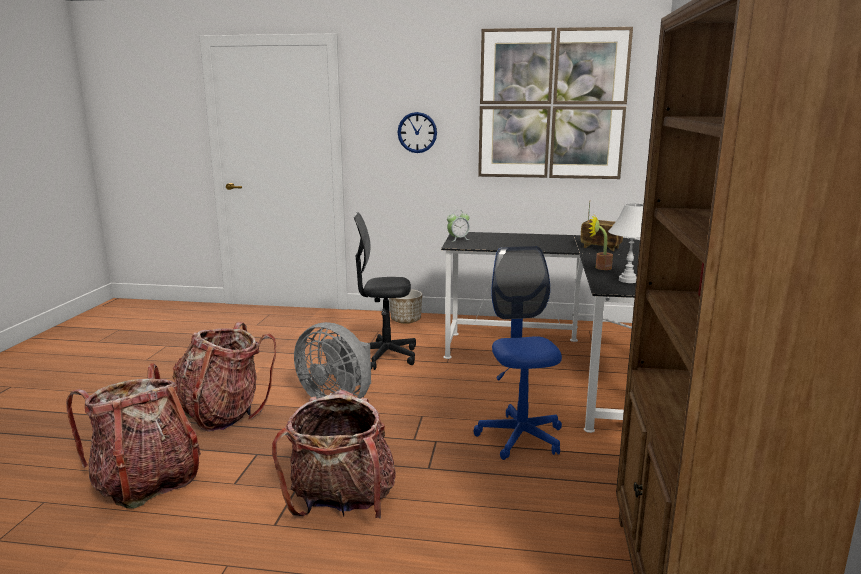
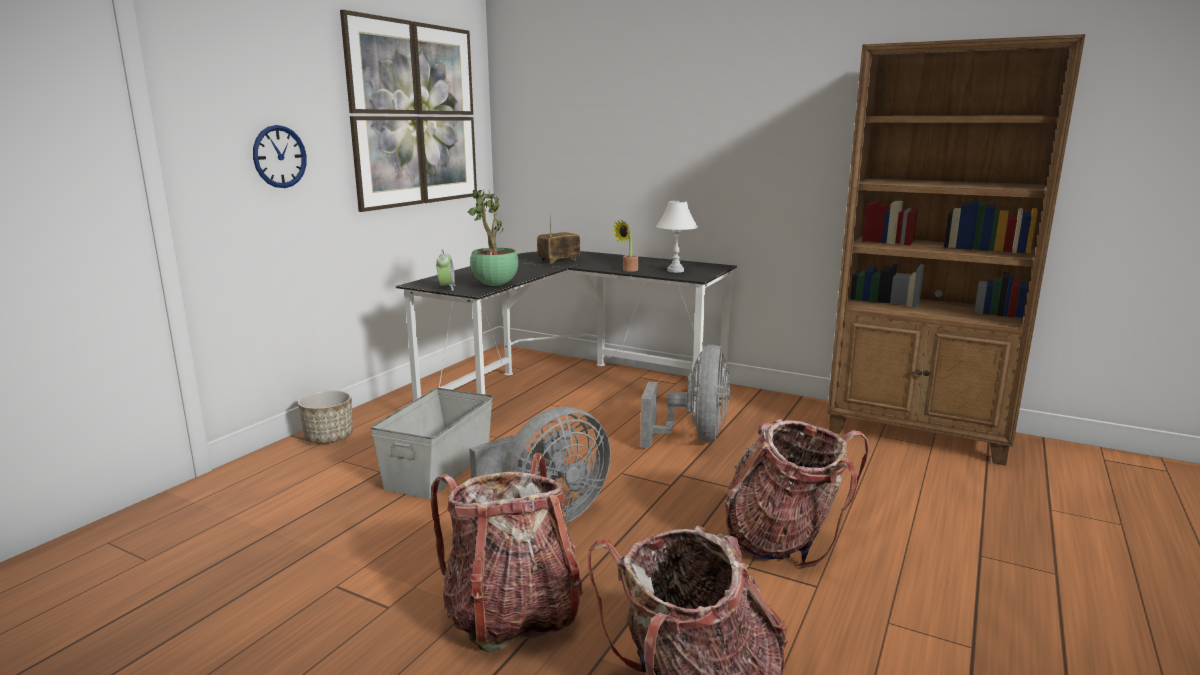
camera: 70 degrees left, 0 degrees up
(385, 356) = (437, 468): black office chair -> grey storage box
(480, 246) = (494, 285): none -> potted plant
(520, 437) = (694, 437): blue office chair -> grey fan

